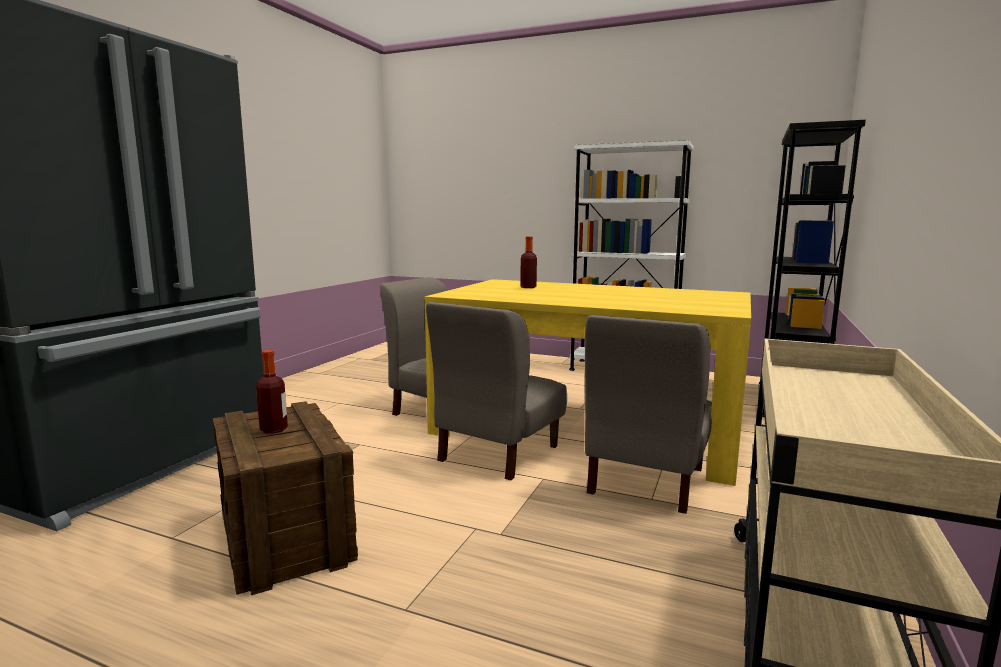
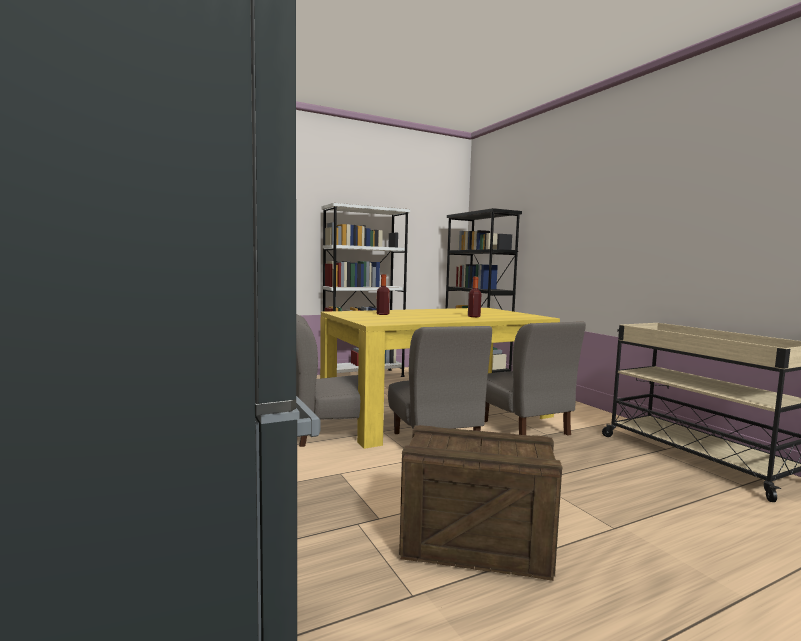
camera: 50 degrees left, 5 degrees down
(274, 429) = (470, 446): bottle -> bottle (474, 316)

